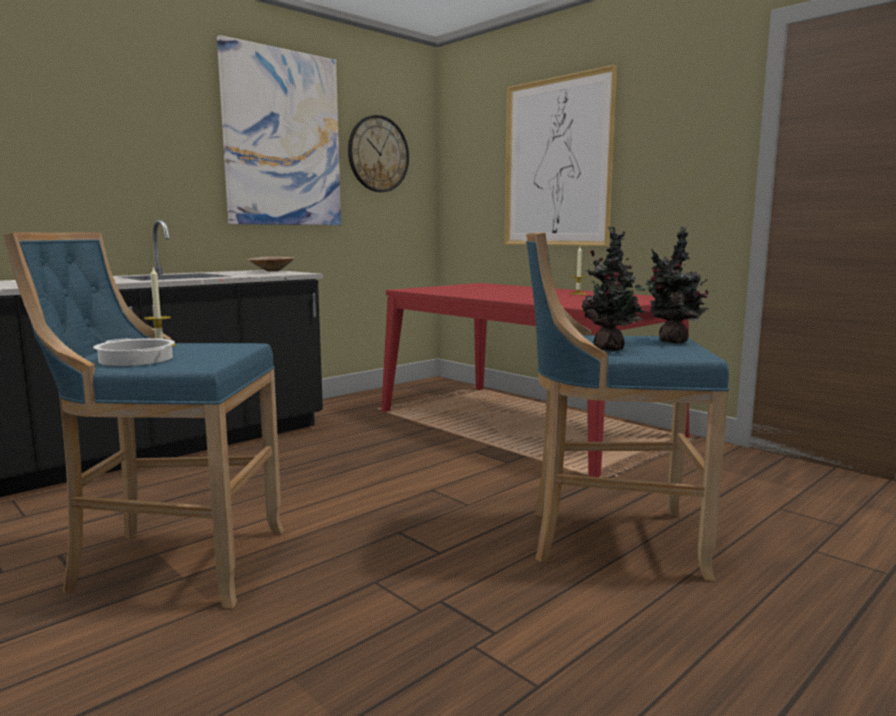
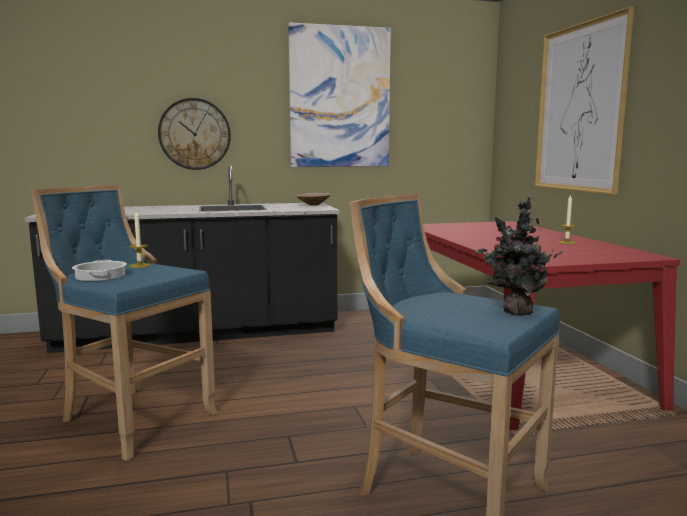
camera: 30 degrees right, 0 degrees up
(378, 154) = (430, 104): wall clock -> wall clock (194, 134)
(612, 349) = (430, 313): potted plant -> none

